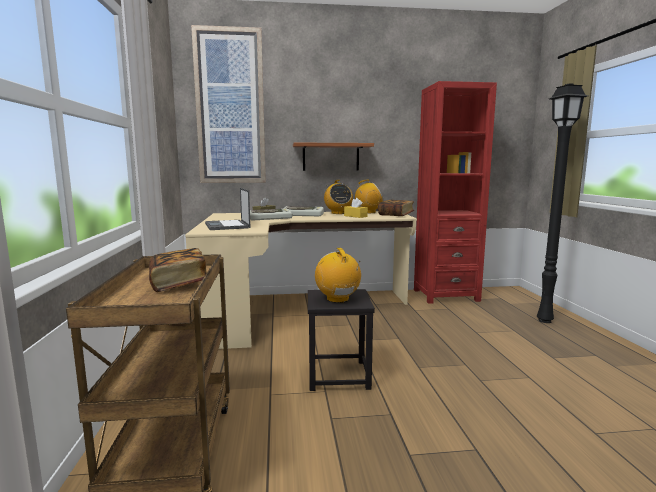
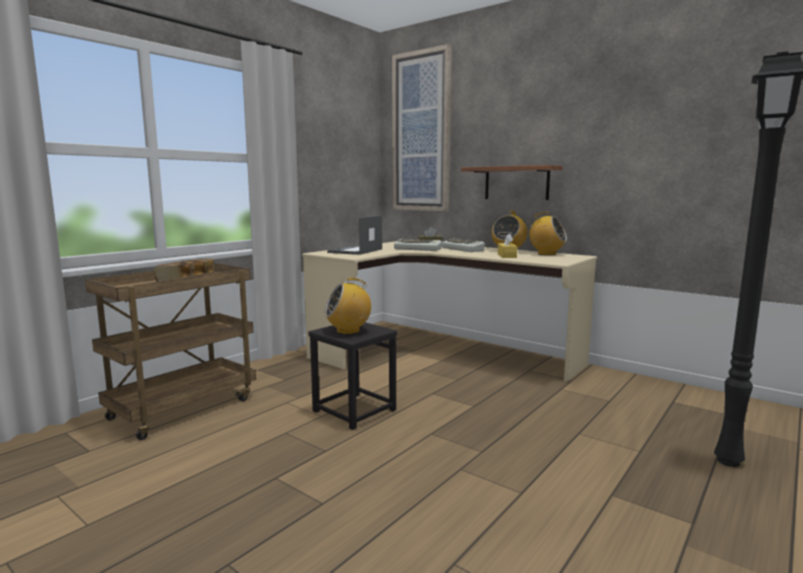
camera: 45 degrees right, 0 degrees up
(338, 299) = (348, 331): radio -> radio turned 135 degrees counterclockwise
(395, 215) = (559, 260): book -> none
(445, 295) = (647, 387): red bookcase -> none

